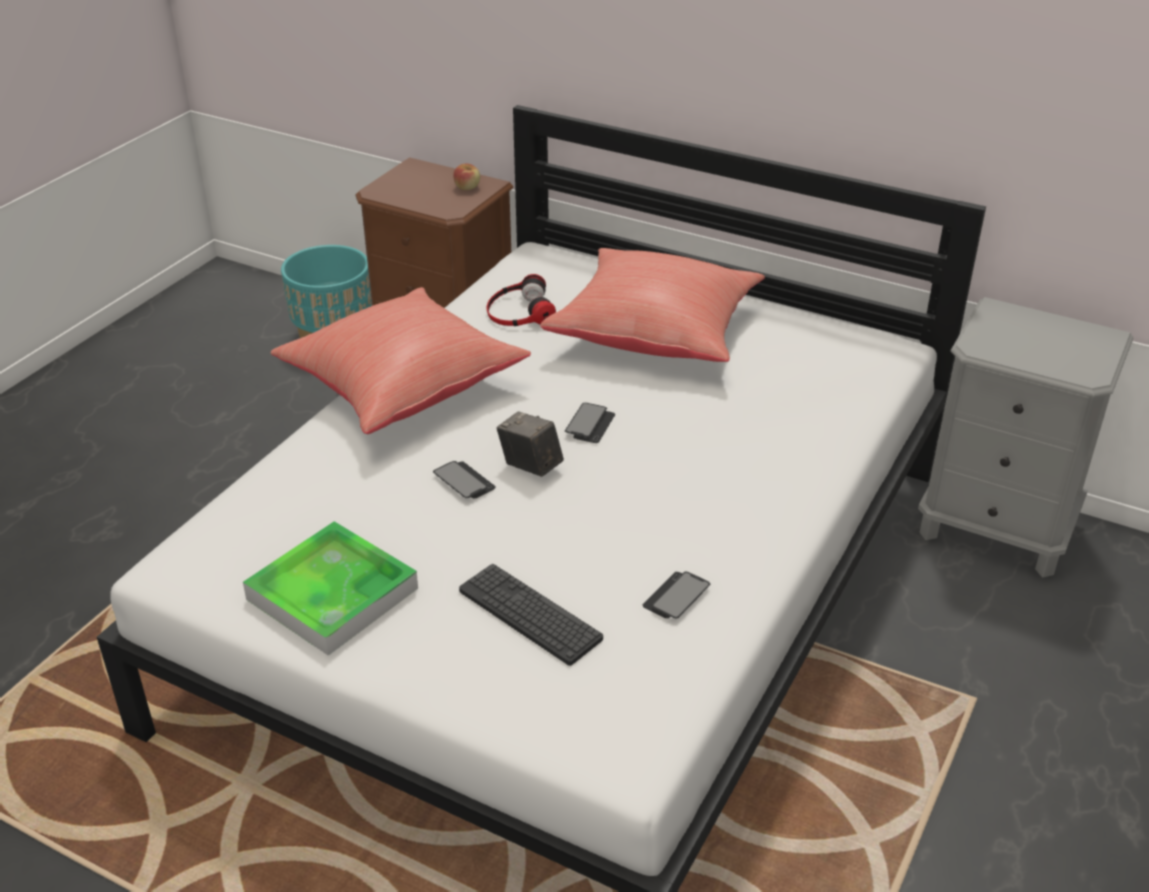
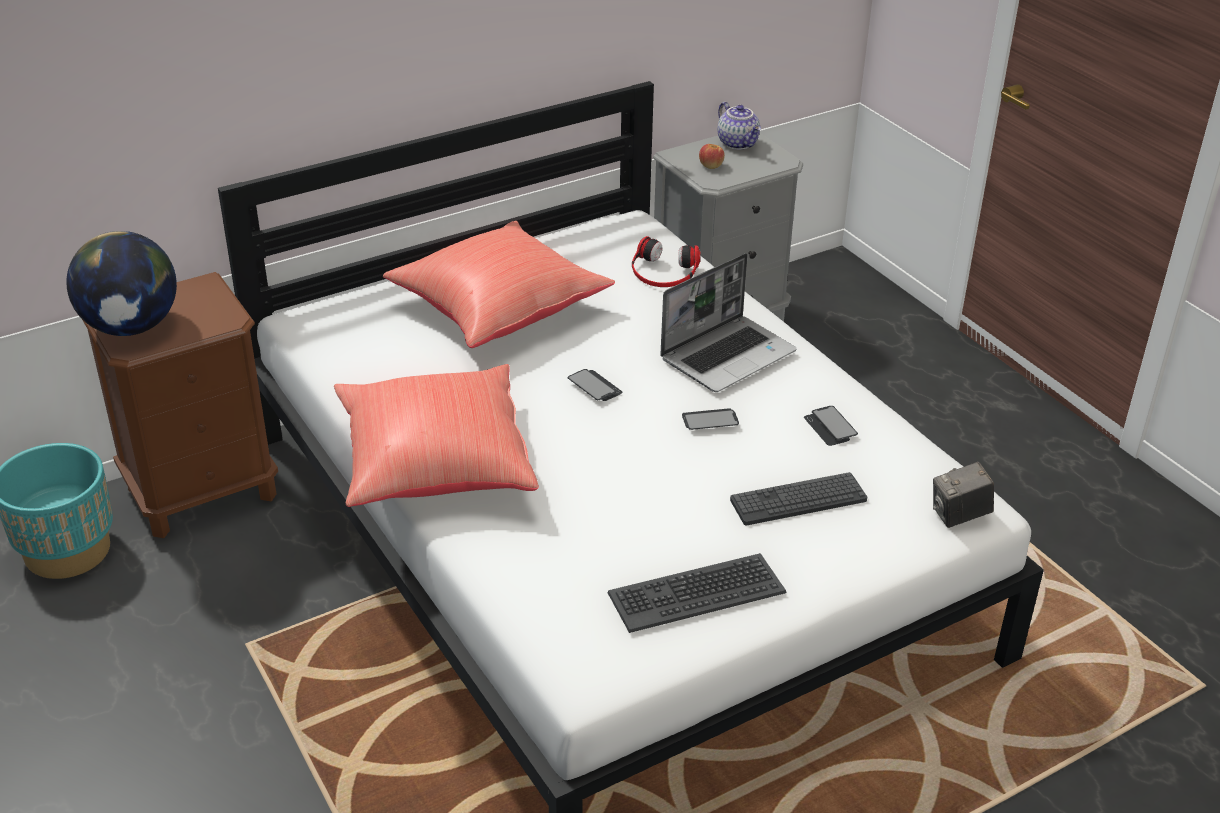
camera: 60 degrees left, 0 degrees up
(332, 594) = (696, 593): tray -> keyboard
(403, 182) = (131, 327): none -> globe
(464, 481) = (608, 476): phone -> phone (710, 421)
(467, 187) = (194, 296): apple -> apple (711, 165)
(519, 311) = (385, 362): headphones -> headphones (663, 271)
(530, 466) = (619, 436): camera -> camera (959, 516)
(730, 485) = (728, 355): none -> laptop
(1080, 336) = (738, 143): none -> teapot

